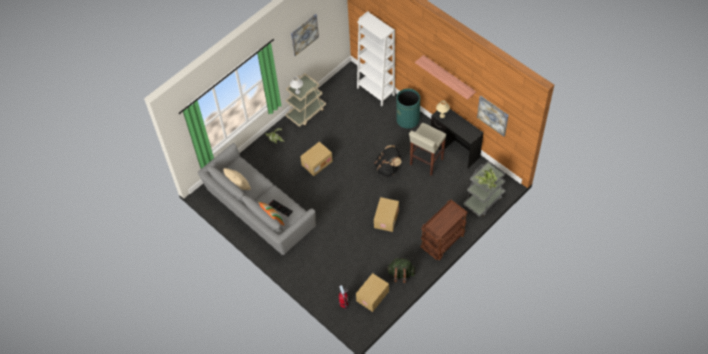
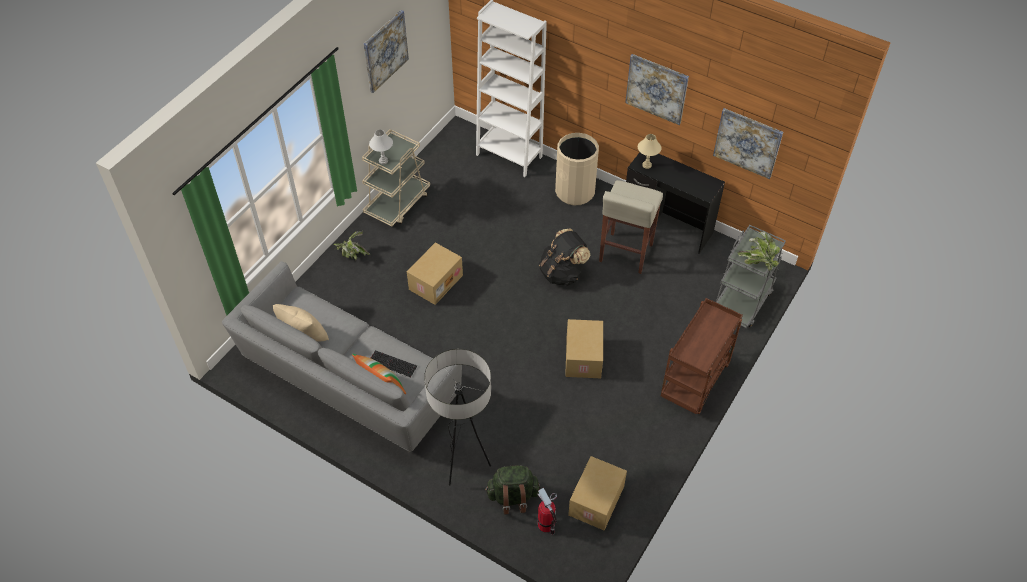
camera: 15 degrees left, 5 degrees down
(309, 265) = (464, 464): none -> floor lamp
(401, 274) = (637, 451): green backpack -> green backpack (513, 497)
(408, 119) = (575, 191): green trash can -> beige trash can
(449, 77) = (656, 88): shelf -> picture

